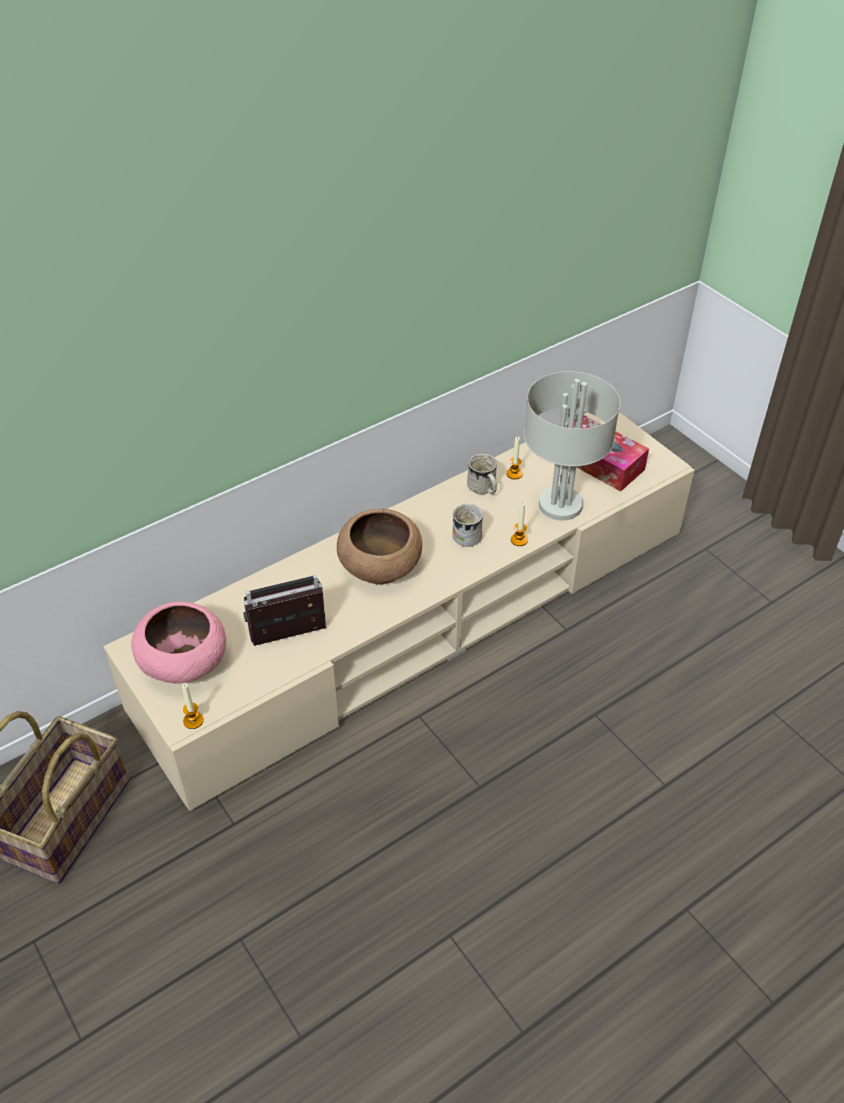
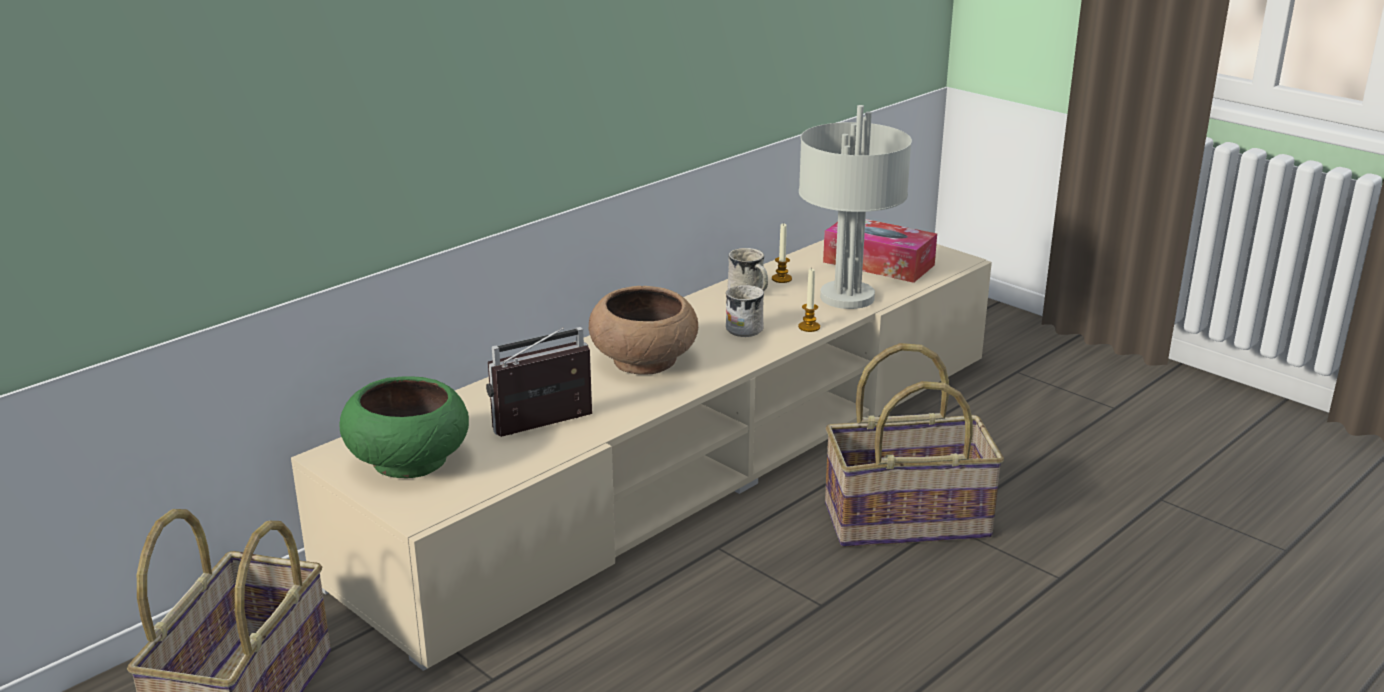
camera: 10 degrees left, 20 degrees down
(184, 662) = (409, 460): pink bowl -> green bowl
(193, 720) = (436, 510): candle -> none
(567, 706) = (907, 519): none -> basket

